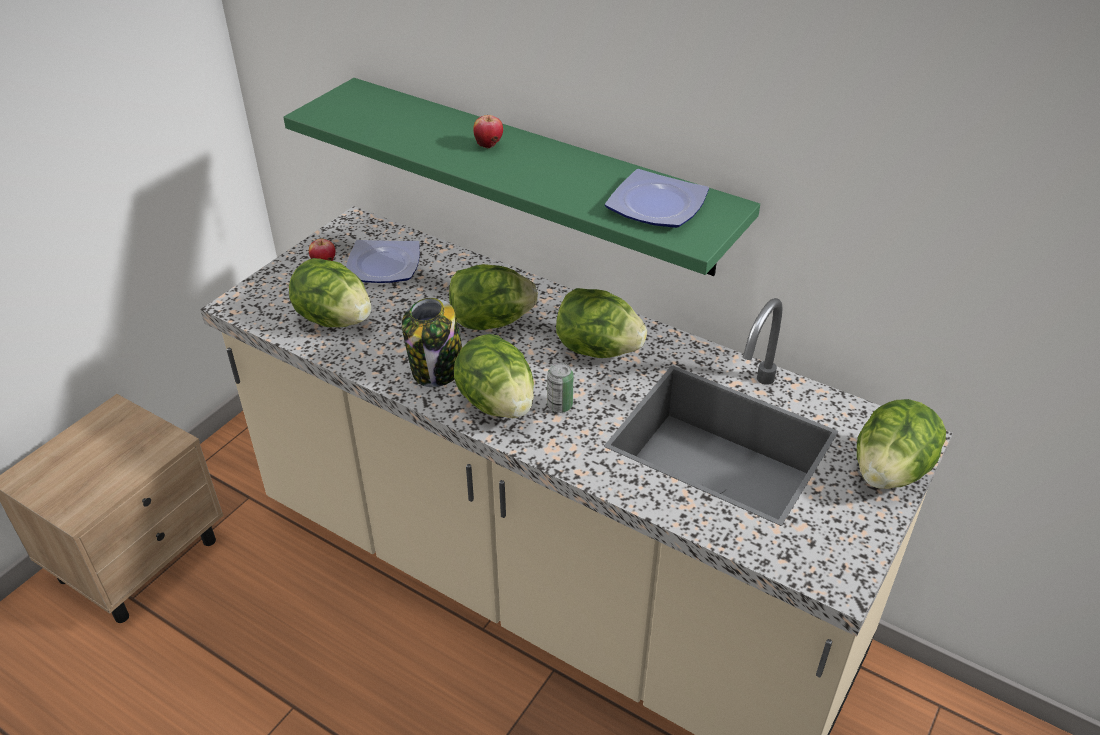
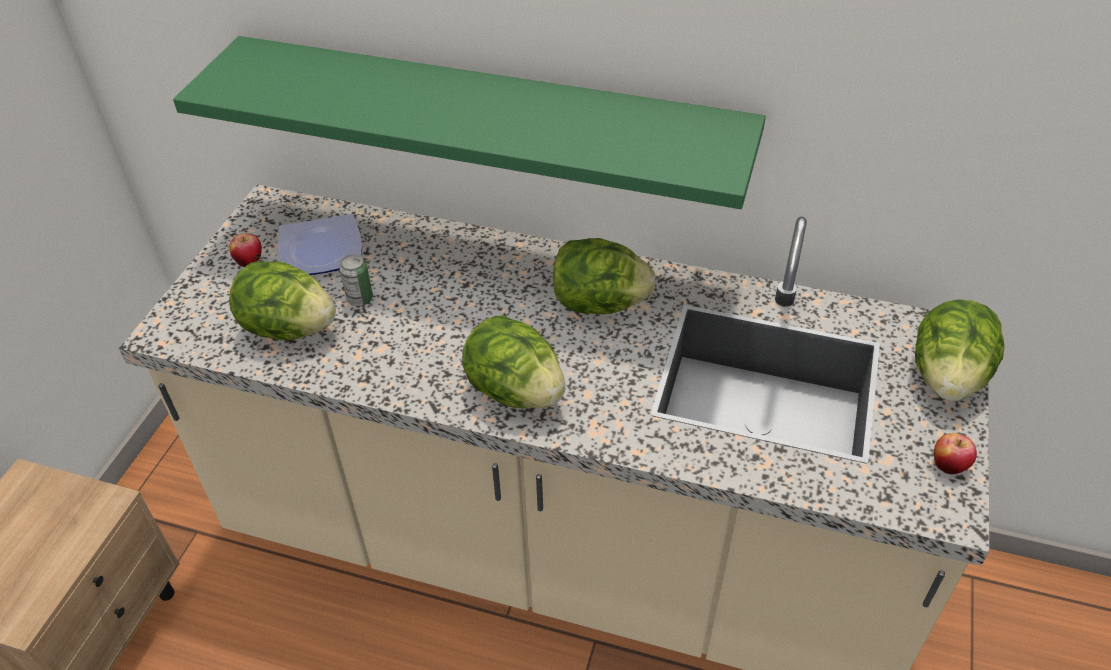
camera: 15 degrees left, 5 degrees up
(437, 370) = (432, 364): jar -> none
(489, 145) = (438, 96): apple -> apple (948, 466)
(491, 321) = (469, 294): lettuce -> none
(560, 405) = (585, 378): can -> can (360, 299)
(658, 205) = (660, 136): plate -> none

